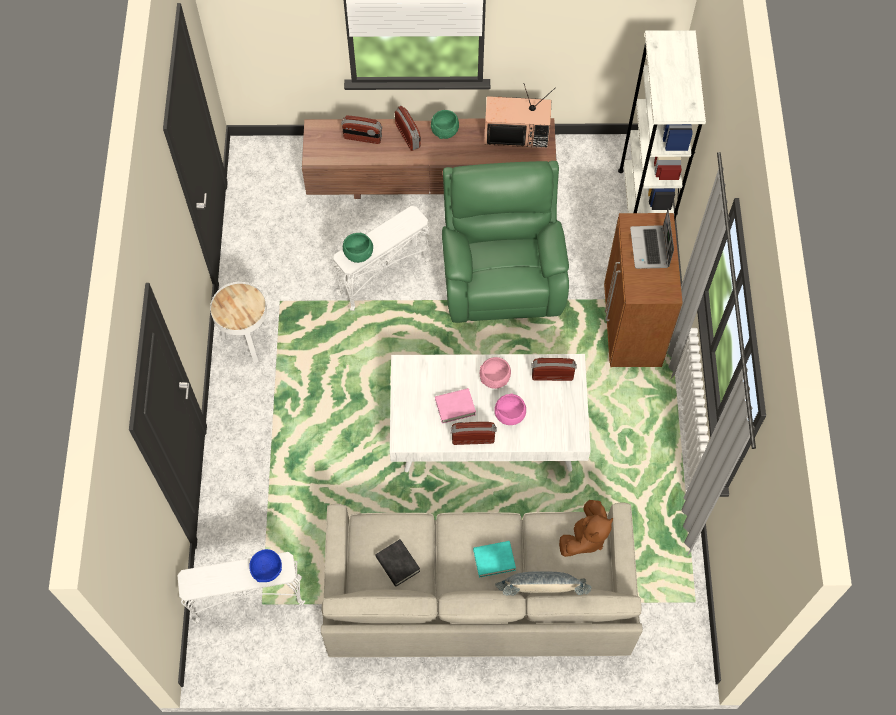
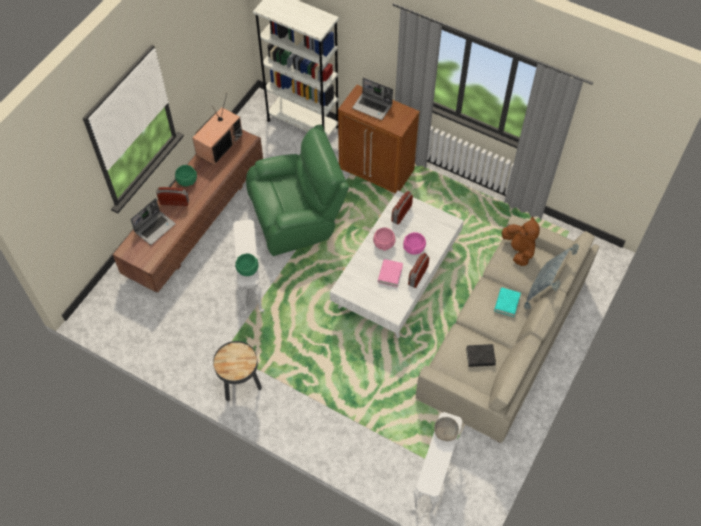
camera: 60 degrees left, 5 degrees down
(248, 340) = (240, 385): white side table -> black side table
(266, 569) = (445, 432): blue bowl -> grey bowl
(362, 138) = (155, 228): radio -> laptop
(502, 276) = (297, 217): green armchair -> green armchair turned 135 degrees clockwise

